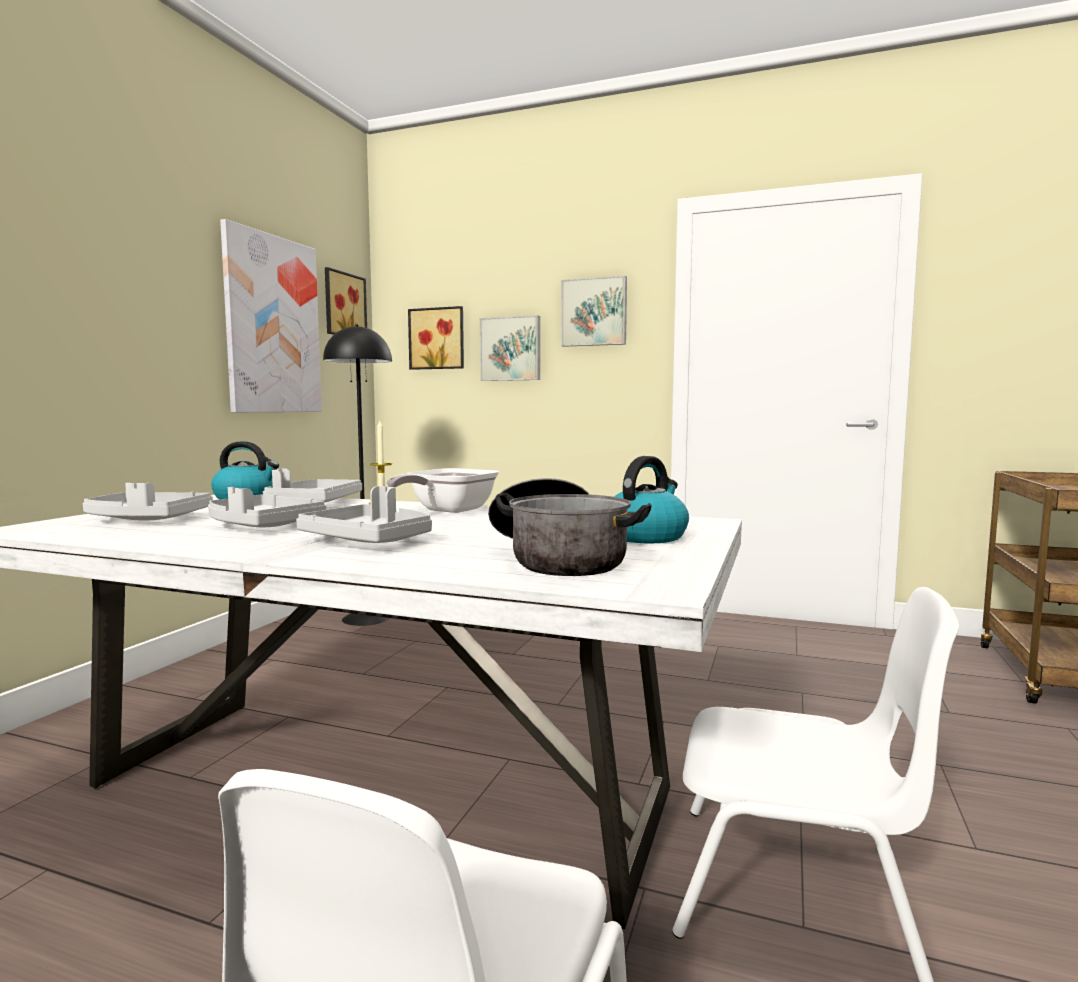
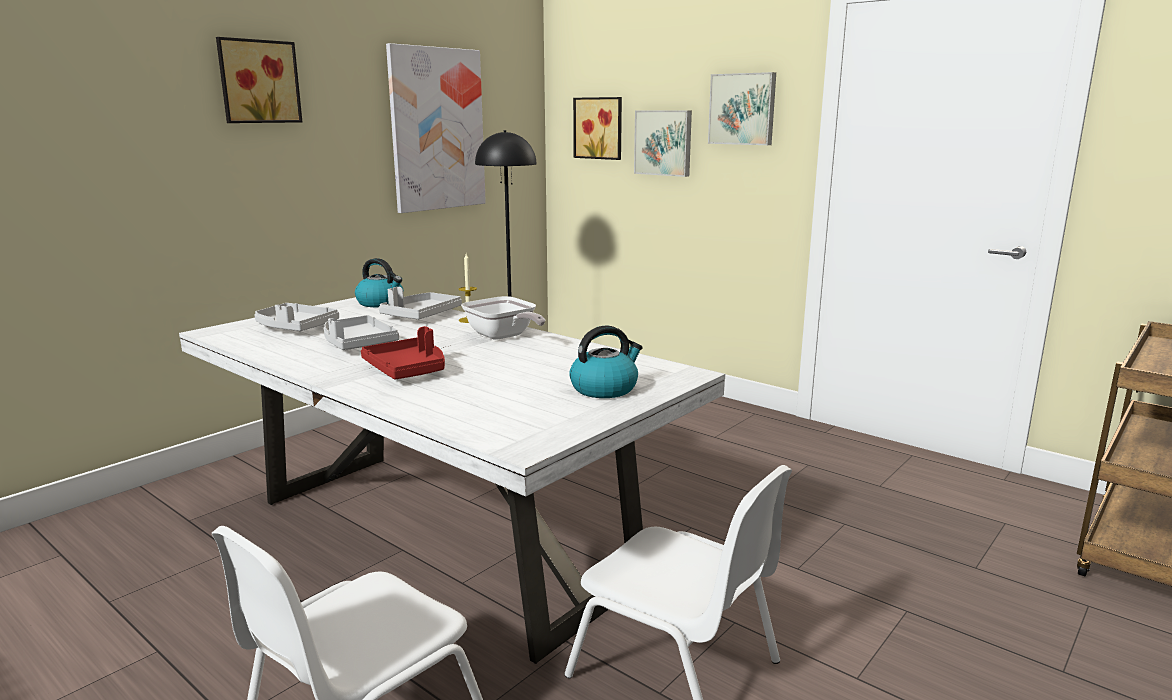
camera: 20 degrees right, 10 degrees up
(343, 305) = (511, 97): picture -> picture (258, 81)
(370, 540) = (408, 370): grey tray -> red tray
(446, 511) = (503, 336): frying pan -> frying pan turned 90 degrees counterclockwise
(559, 559) = (504, 407): cooking pot -> none

